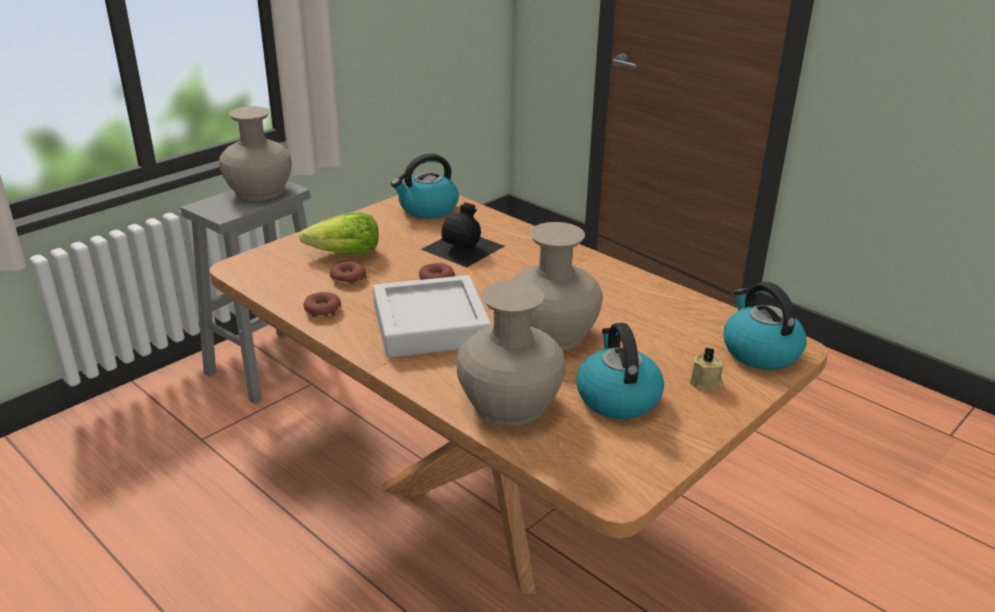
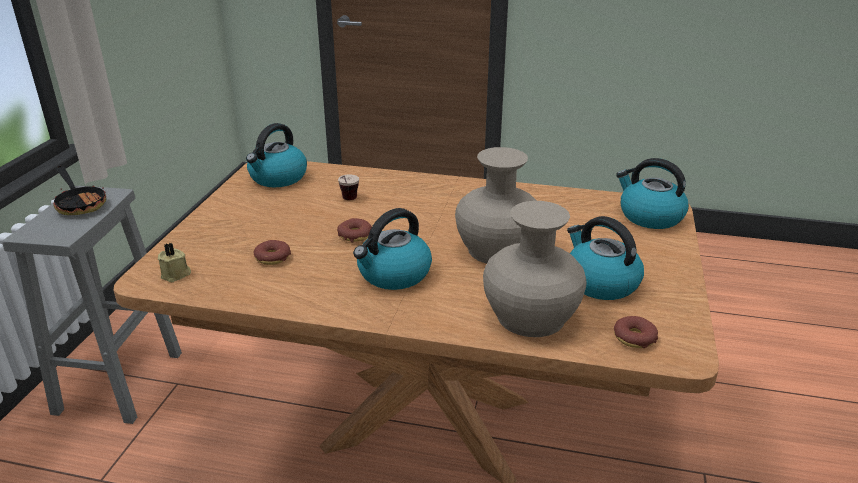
camera: 30 degrees left, 0 degrees up
(259, 191) = (80, 203): beige vase -> frying pan
(322, 310) = (280, 293): donut -> donut (634, 338)
(345, 254) = (244, 237): lettuce -> none
(430, 325) = (393, 274): grey tray -> kettle
(464, 247) = (347, 201): black bottle -> cup
(706, 383) = (644, 250): beige candle -> beige candle (176, 275)

